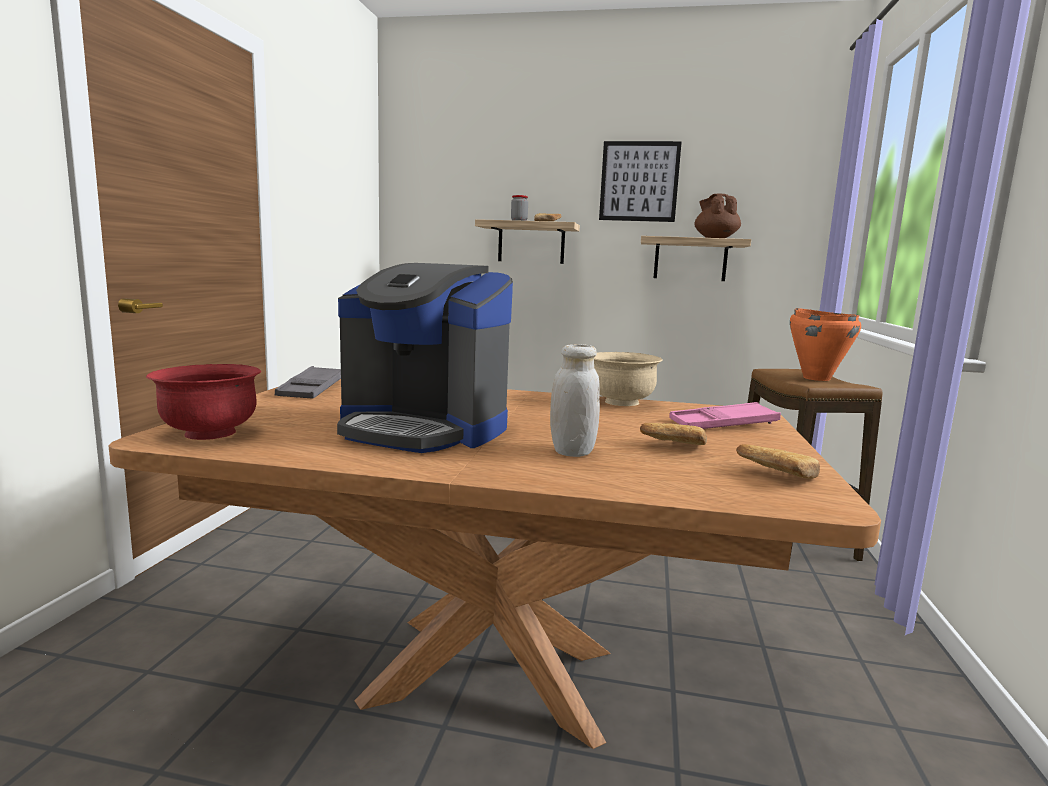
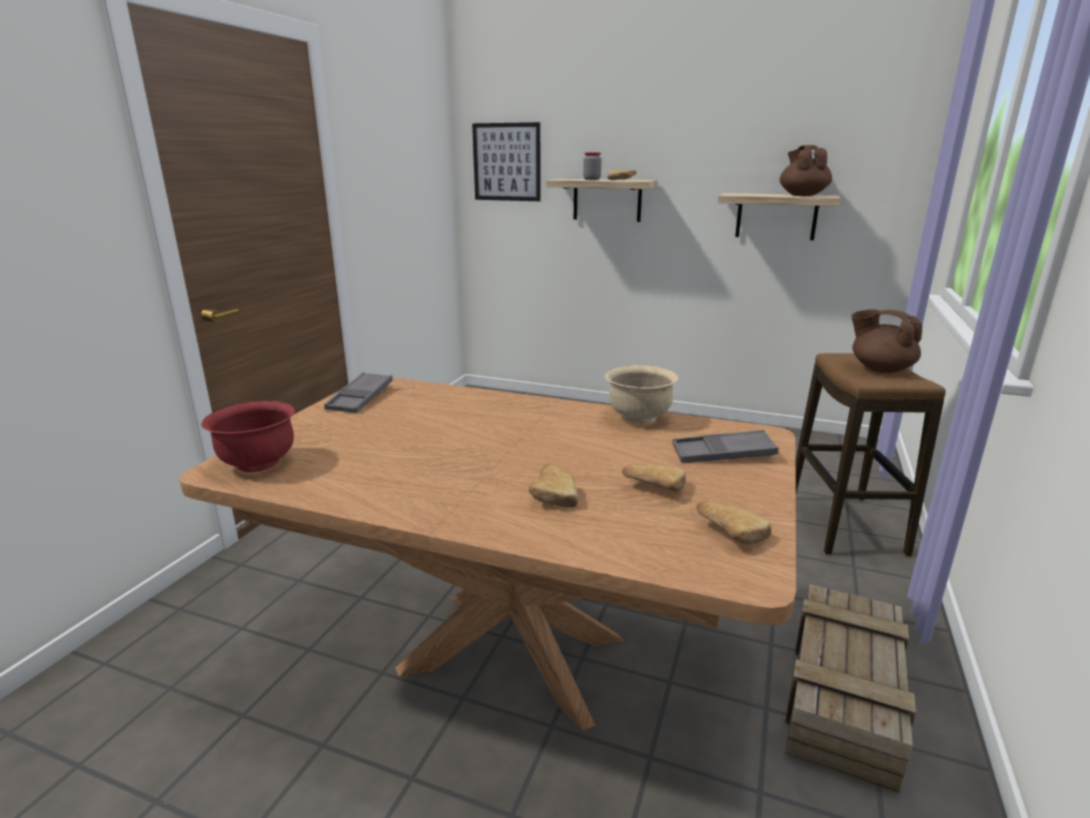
camera: 10 degrees right, 10 degrees up
(424, 429) = (436, 459): coffee machine -> none
(572, 451) = (554, 494): white jar -> bread
(639, 181) = (722, 130): picture -> picture (506, 162)
(723, 424) = (723, 454): pink tray -> grey tray
(816, 378) = (880, 369): orange cooking pot -> brown teapot
(853, 690) = (844, 697): none -> crate

